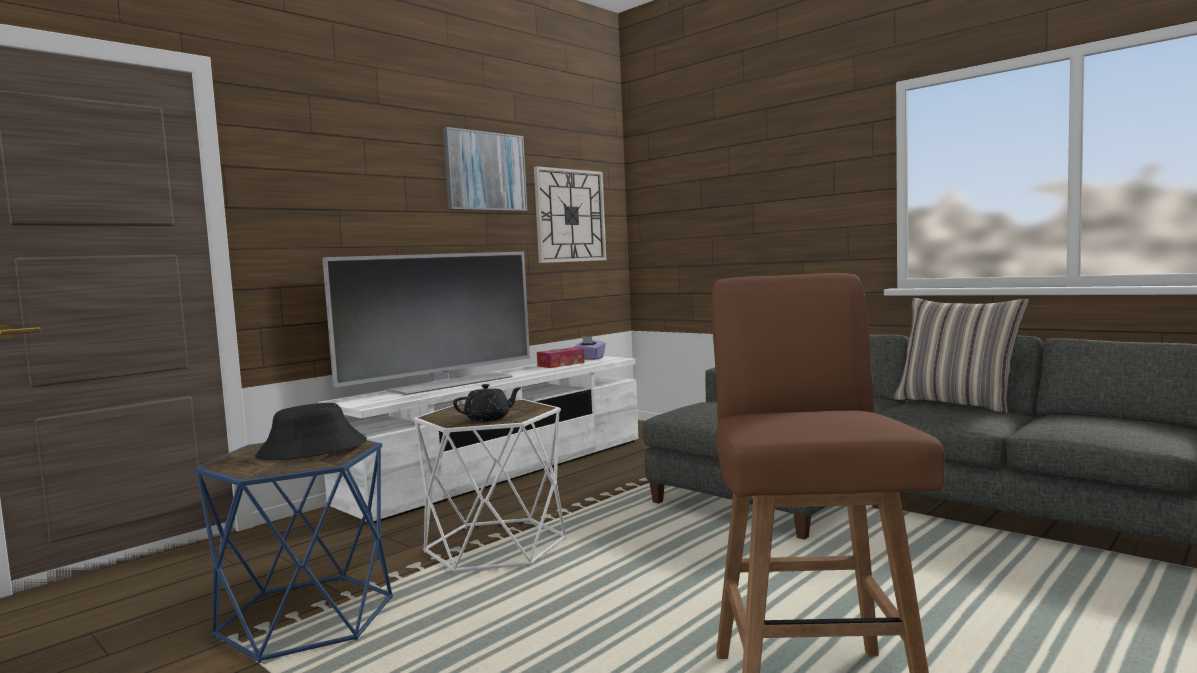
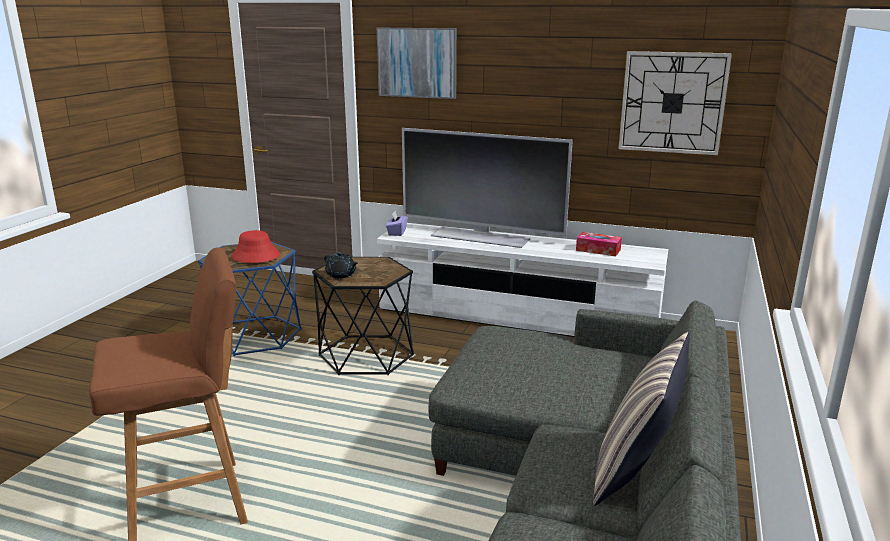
camera: 65 degrees right, 15 degrees up
(312, 450) = (255, 256): black hat -> red hat
(485, 171) = (564, 58): picture -> picture (417, 62)
(496, 546) = (366, 356): white side table -> black side table
(589, 358) = (642, 253): purple tissue box -> purple tissue box (396, 232)

